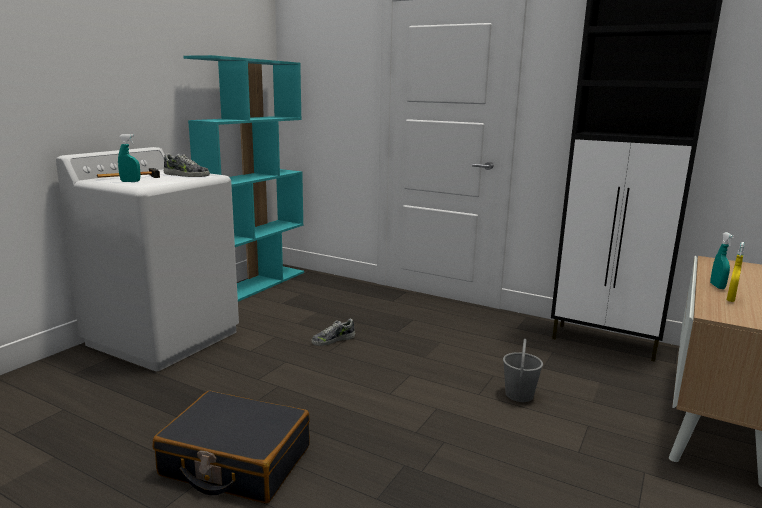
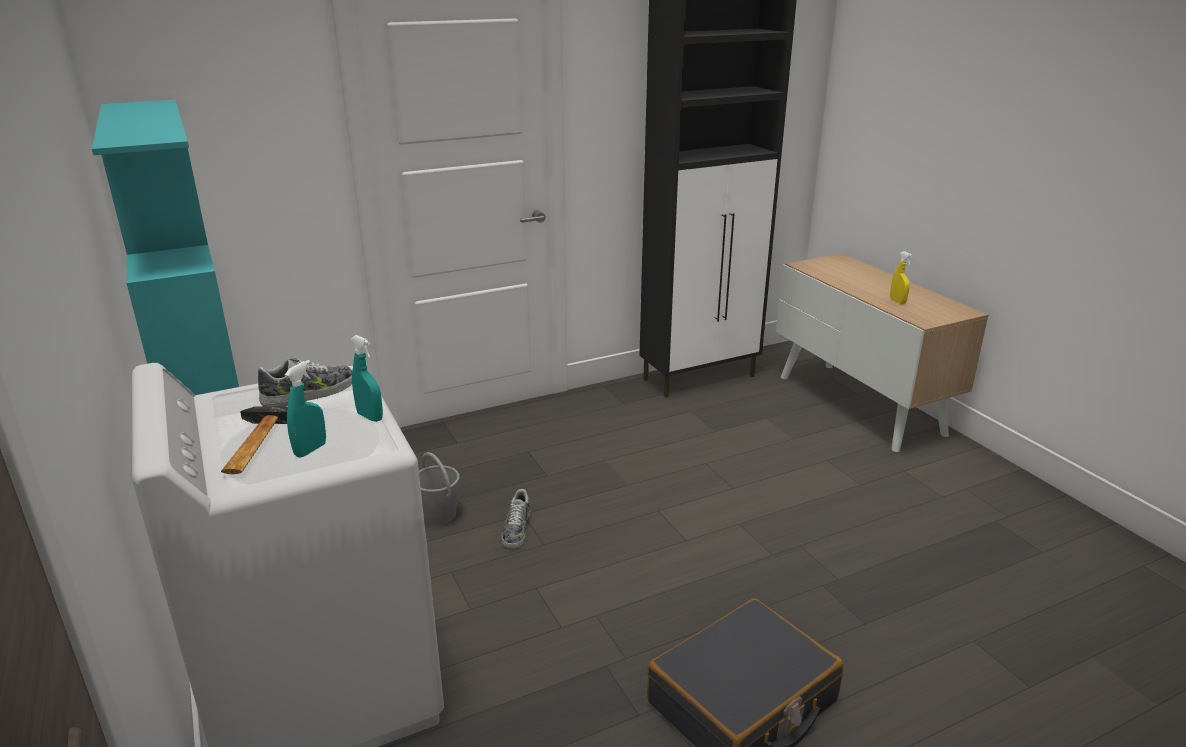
camera: 55 degrees left, 10 degrees up
(519, 395) = (753, 467): grey bucket -> grey bucket (439, 515)
(717, 286) = (866, 292): turquoise spray bottle -> turquoise spray bottle (370, 417)

